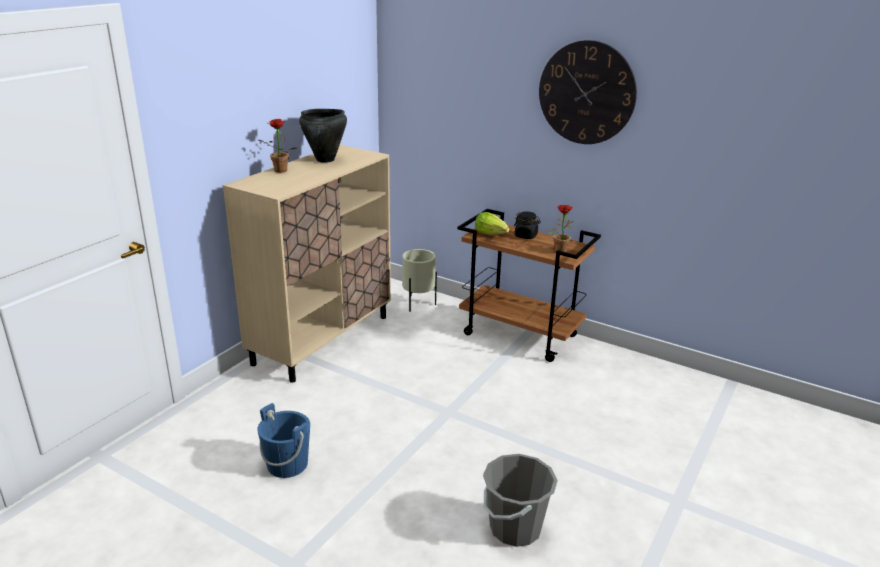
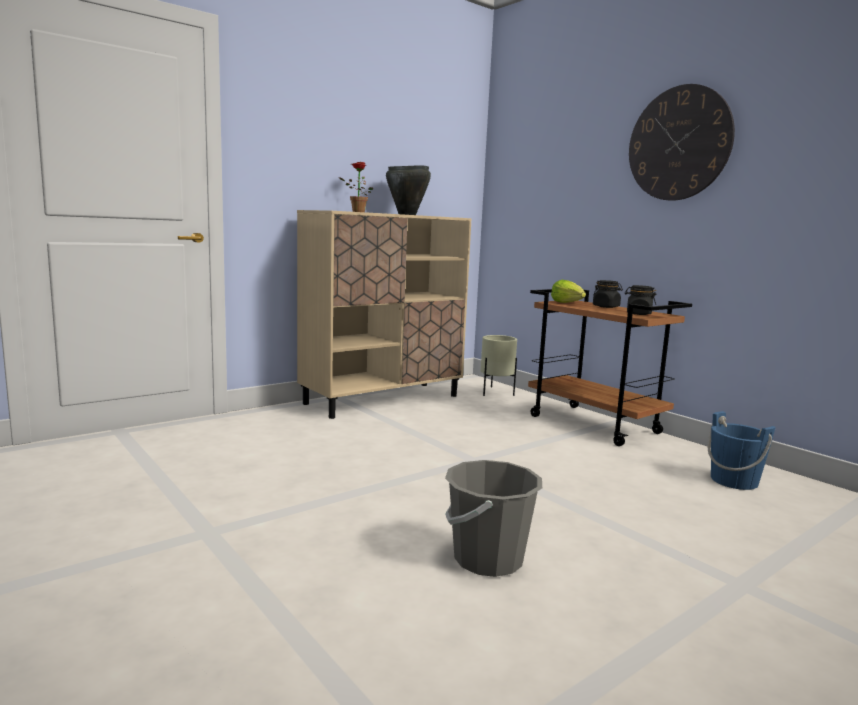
camera: 20 degrees right, 15 degrees down
(287, 464) = (275, 464): blue bucket -> blue bucket (734, 480)
(559, 250) = (638, 314): potted plant -> black jar

